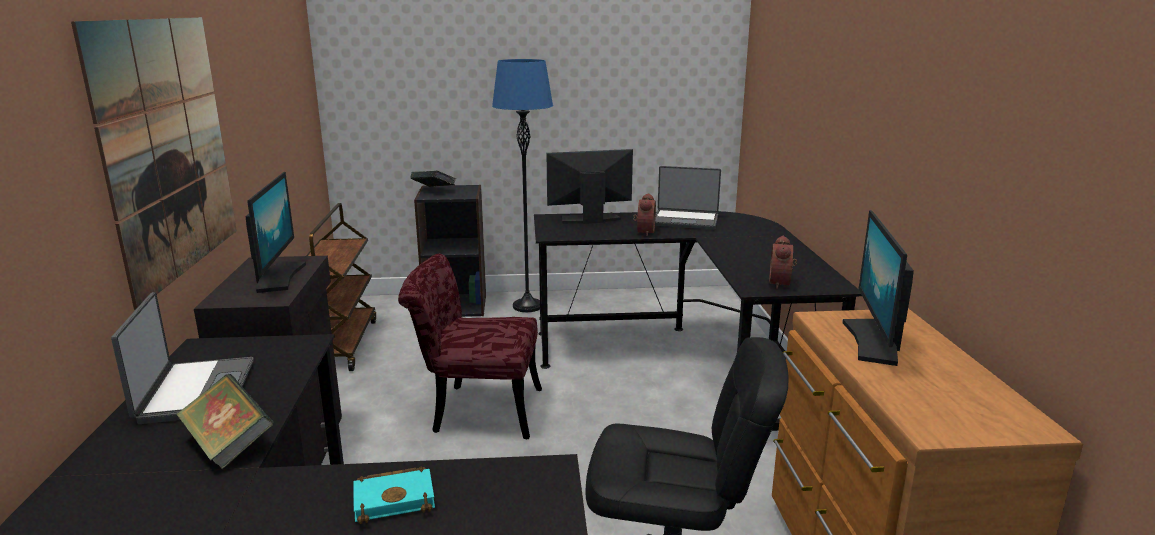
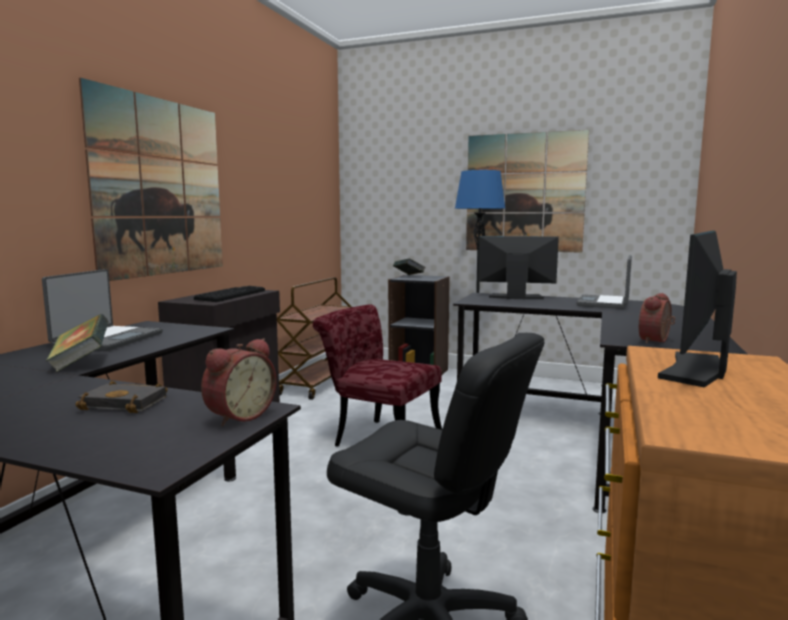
camera: 25 degrees right, 10 degrees down
(278, 277) = (230, 295): monitor -> keyboard
(396, 498) = (127, 403): turquoise book -> black book
(566, 81) = (524, 193): none -> picture
(643, 232) = (555, 305): alarm clock -> alarm clock (238, 416)
(685, 221) = (604, 303): laptop -> laptop turned 75 degrees clockwise

